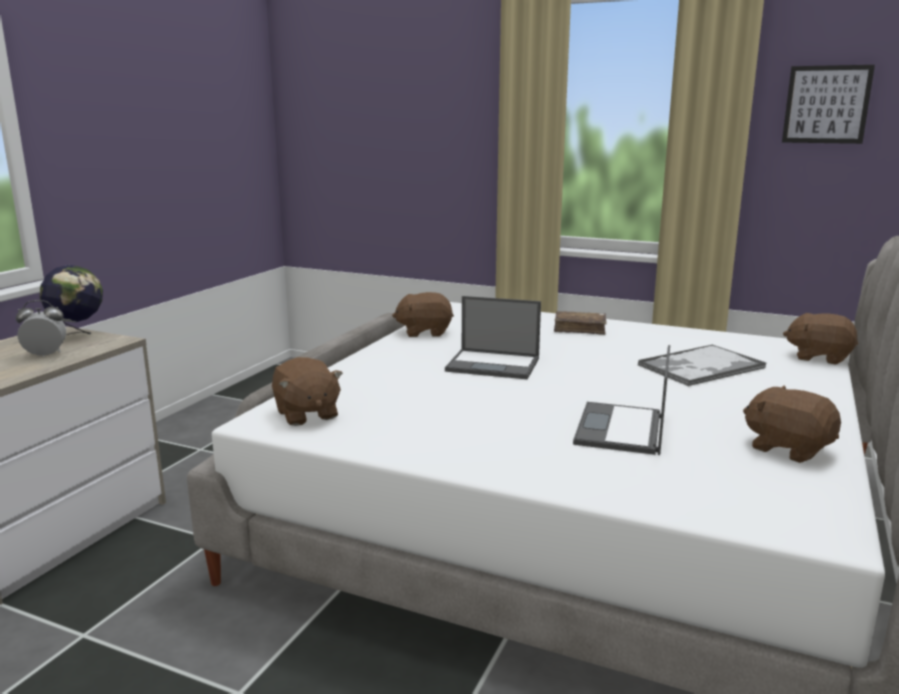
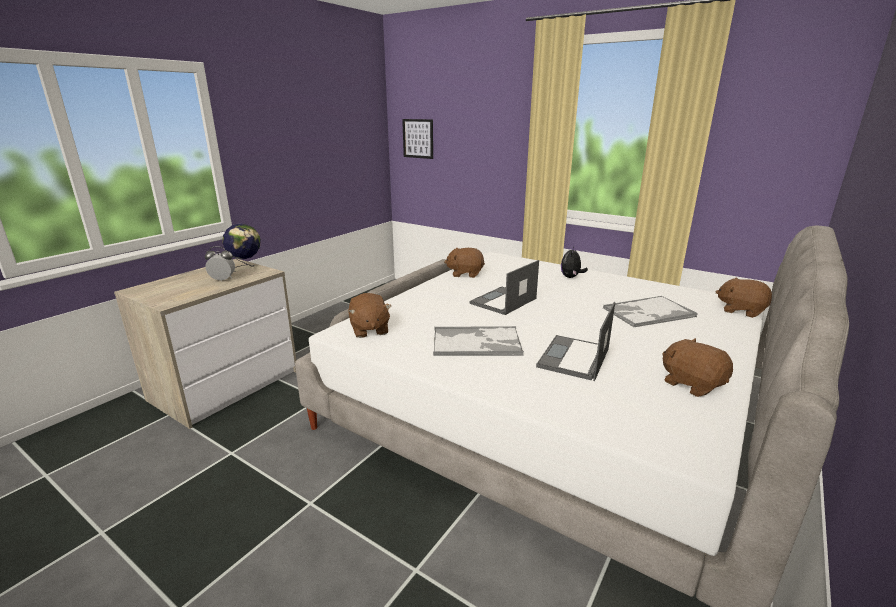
camera: 10 degrees right, 5 degrees up
(477, 419) = (477, 342): none -> tray
(494, 365) = (503, 301): laptop -> laptop turned 105 degrees clockwise
(579, 329) = (571, 277): brown book -> plush toy
(826, 104) = (771, 121): picture -> picture (418, 138)

